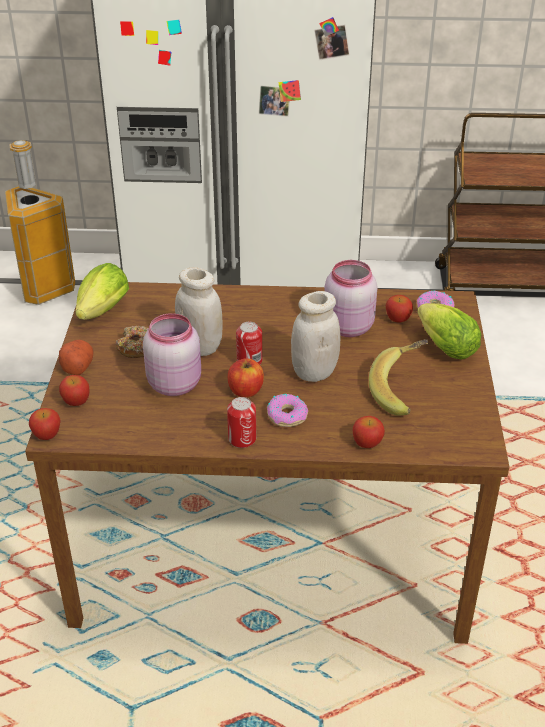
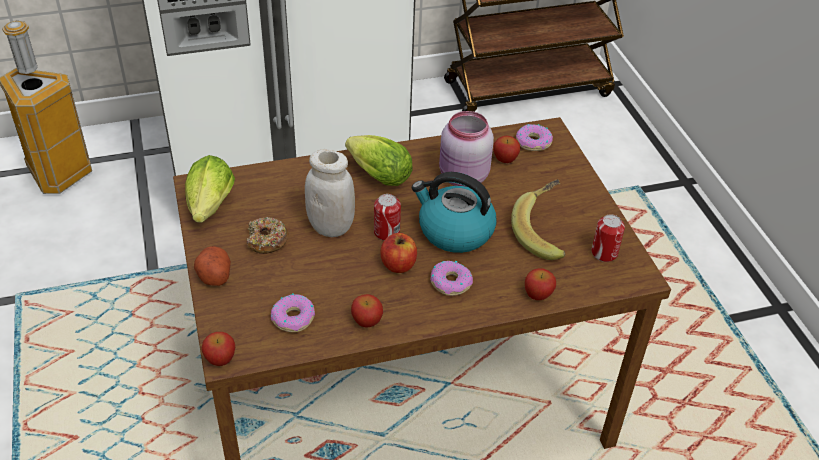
camera: 20 degrees left, 5 degrees up
(76, 401) = (232, 314): apple -> apple (366, 321)
(127, 415) = (293, 318): none -> donut
(174, 383) = (324, 272): pink jar -> none
(242, 439) = (420, 317): can -> can (604, 253)
(314, 372) = (454, 231): white jar -> kettle
(443, 346) = (558, 179): lettuce -> lettuce (376, 174)

